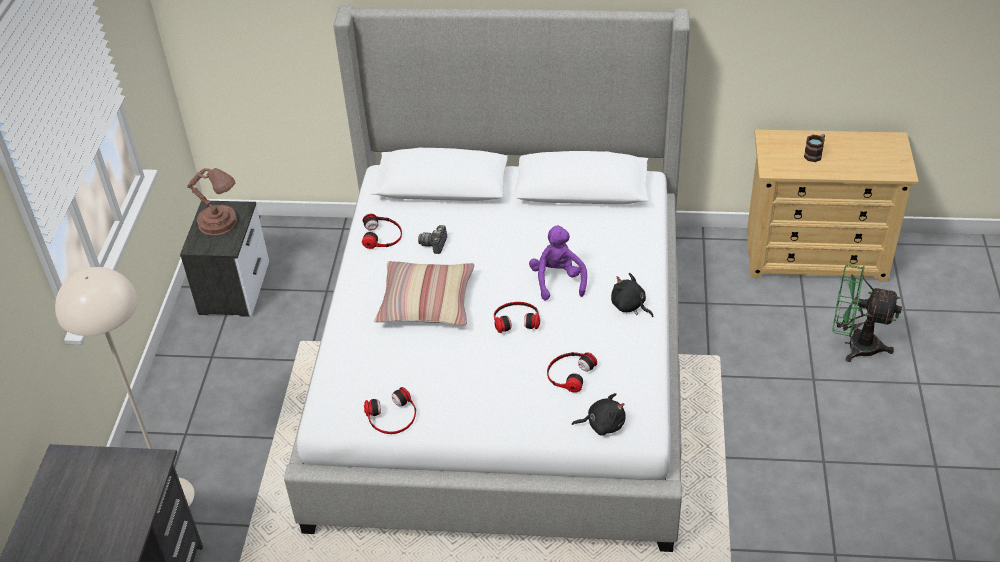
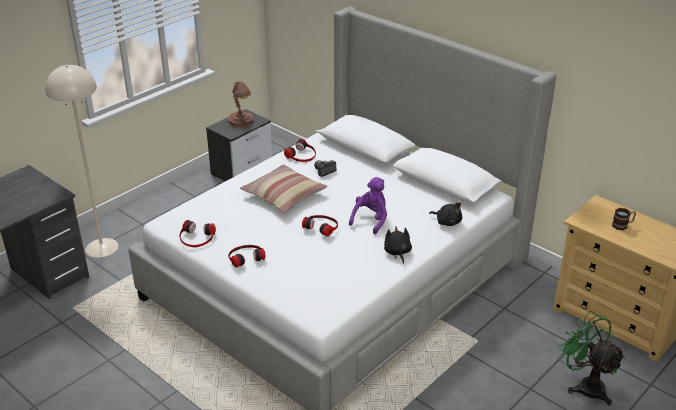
camera: 35 degrees right, 10 degrees down
(569, 373) = (316, 267): headphones -> headphones (245, 257)
(603, 424) = (303, 302): black plush toy -> black plush toy (447, 222)

